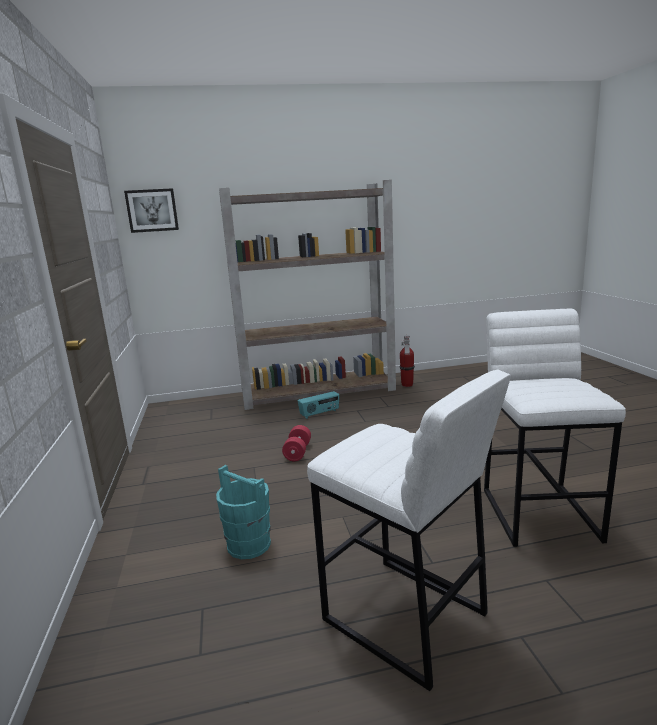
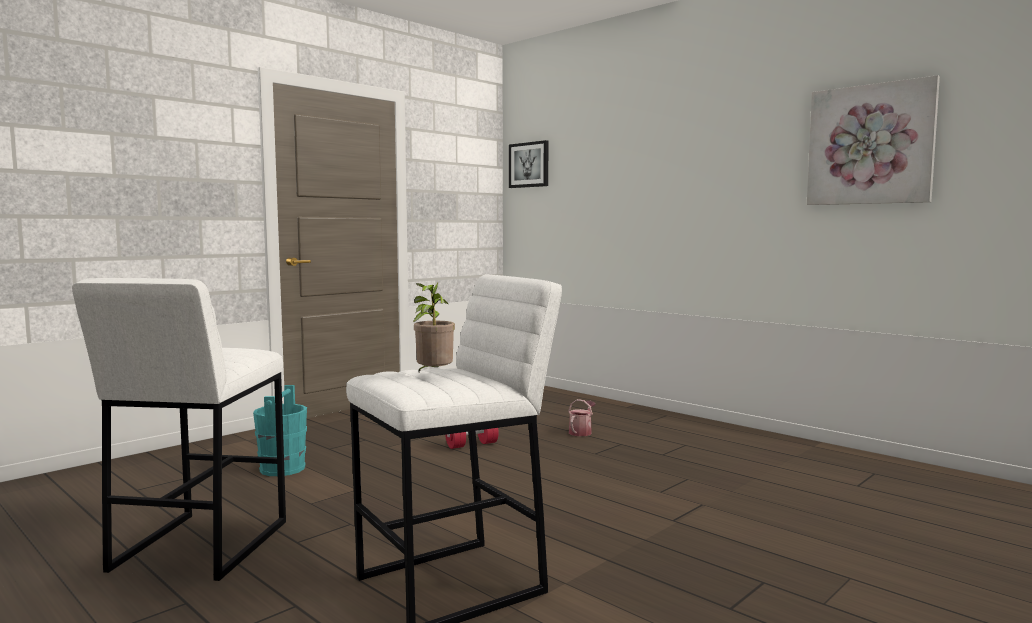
camera: 55 degrees right, 10 degrees down
(317, 391) = (645, 417): brown bookcase -> none
(319, 414) = (581, 432): radio -> watering can
(407, 385) = (758, 449): fire extinguisher -> none
(427, 200) = (870, 145): none -> picture
(560, 387) = (433, 376): none -> potted plant

